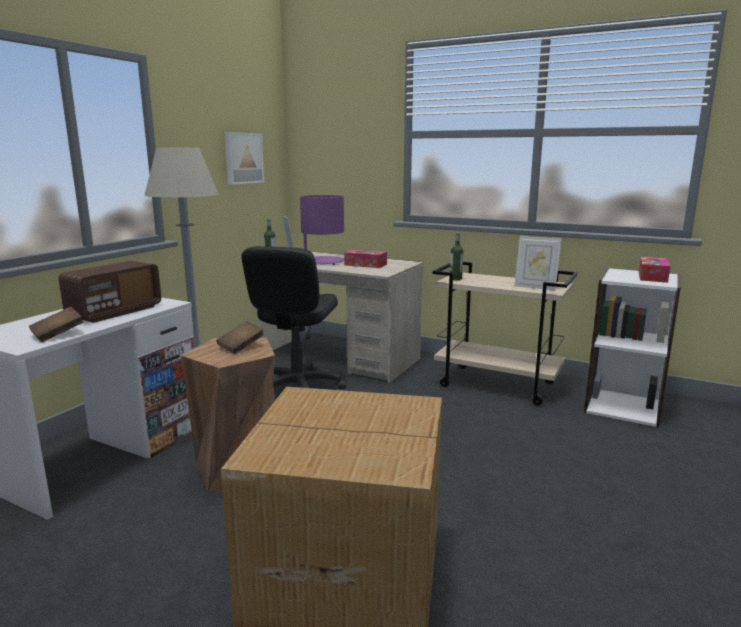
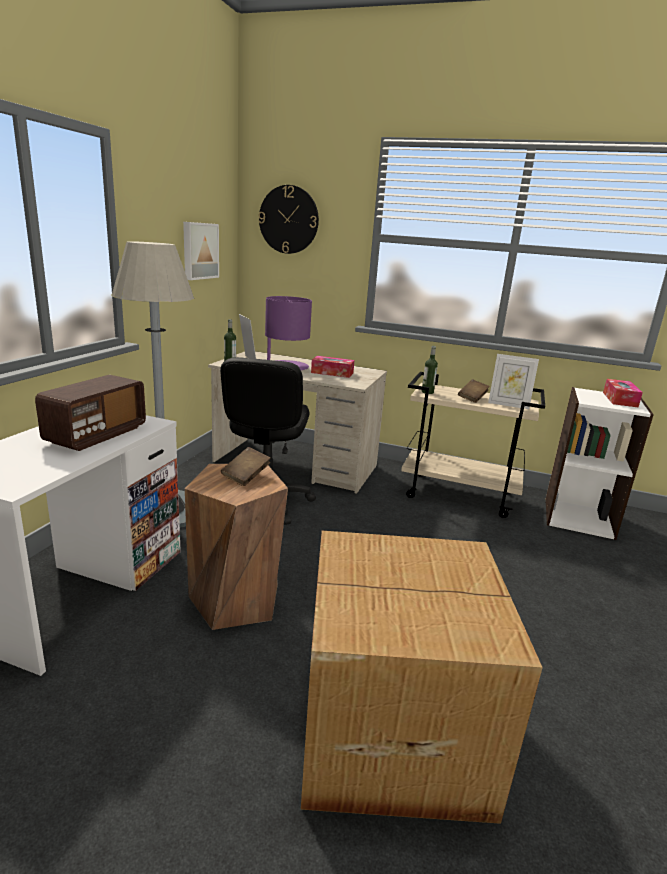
camera: 10 degrees left, 5 degrees up
(58, 335) = (46, 470): brown book -> brown book (472, 398)
(329, 125) = (288, 220): none -> wall clock

